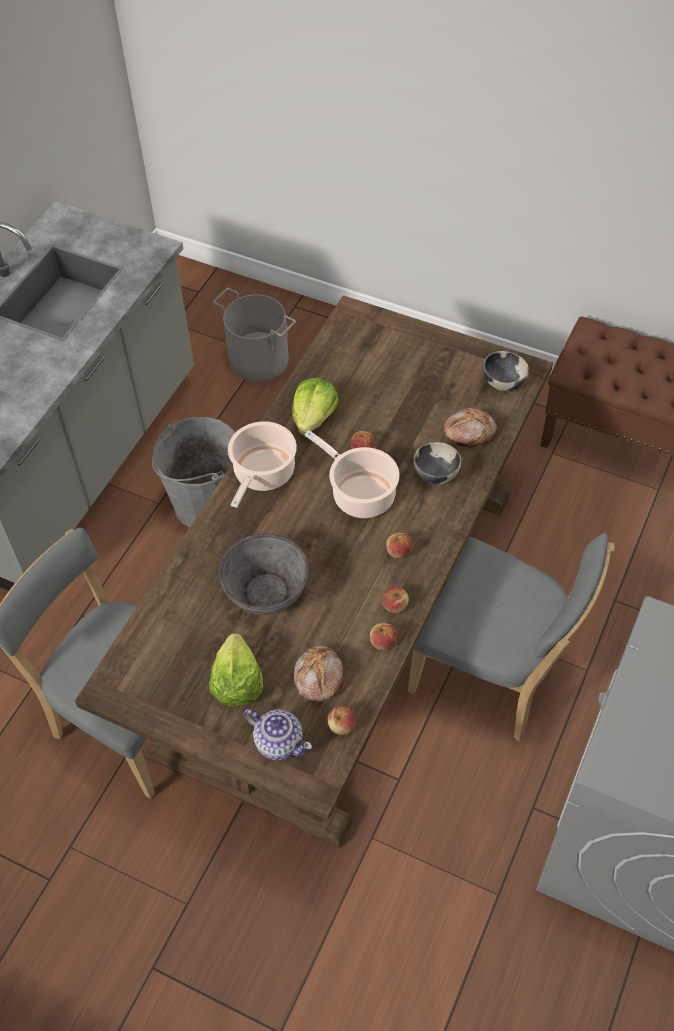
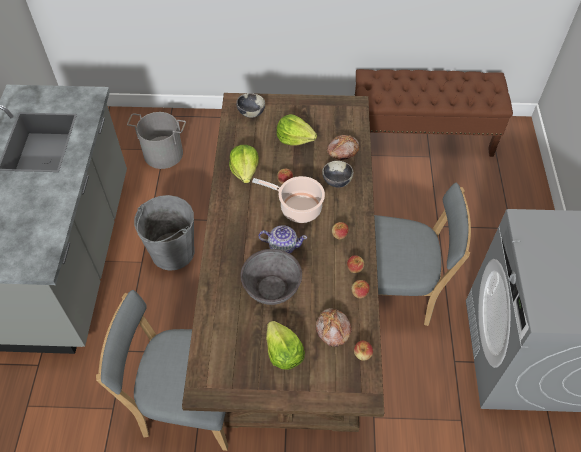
camera: 25 degrees left, 0 degrees up
(262, 474) = (231, 216): cooking pot -> none
(279, 742) = (329, 380): teapot -> teapot (282, 246)
(409, 392) = (295, 138): none -> lettuce
(503, 382) = (346, 116): bowl -> bowl (251, 113)

